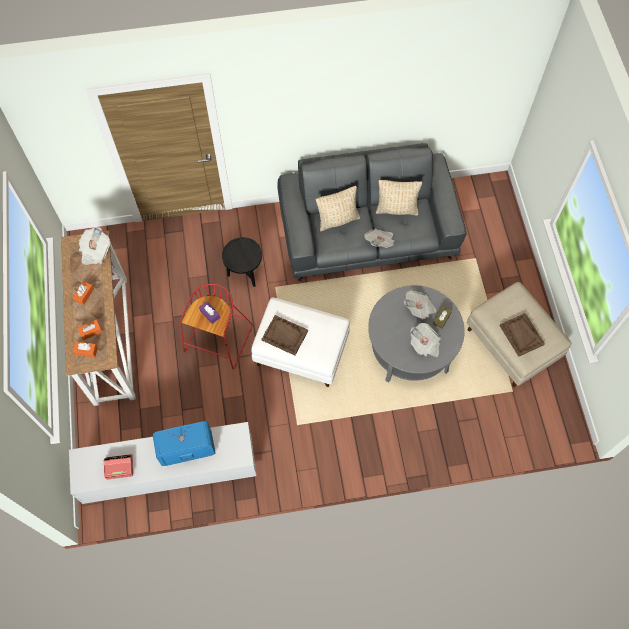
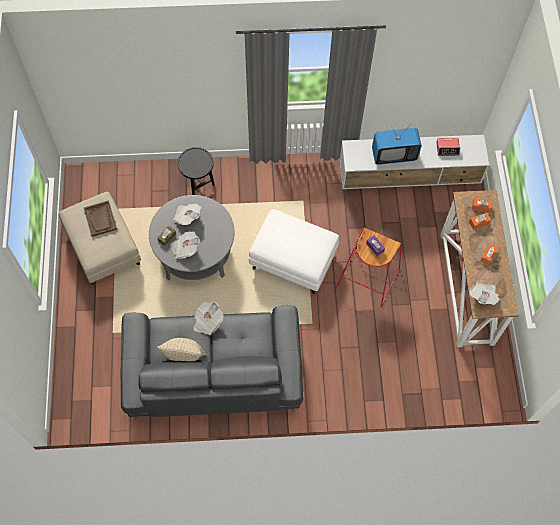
camera: 175 degrees left, 0 degrees up
(245, 276) = (340, 337): black side table -> black side table (198, 183)
(285, 335) = (308, 239): brown tray -> none
(338, 220) = (245, 350): beige pillow -> none

